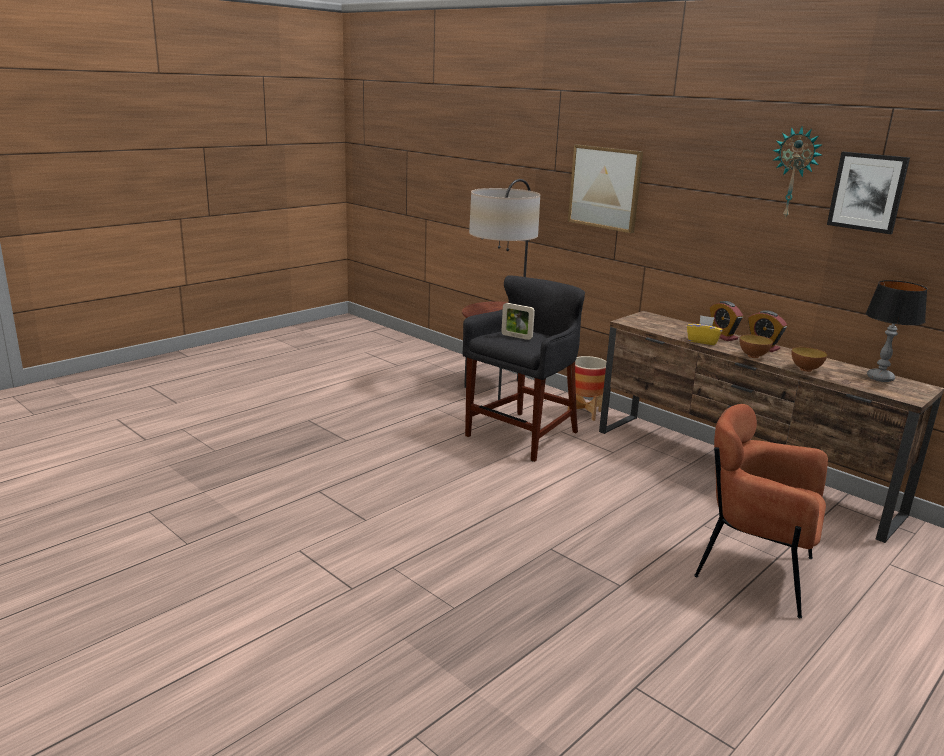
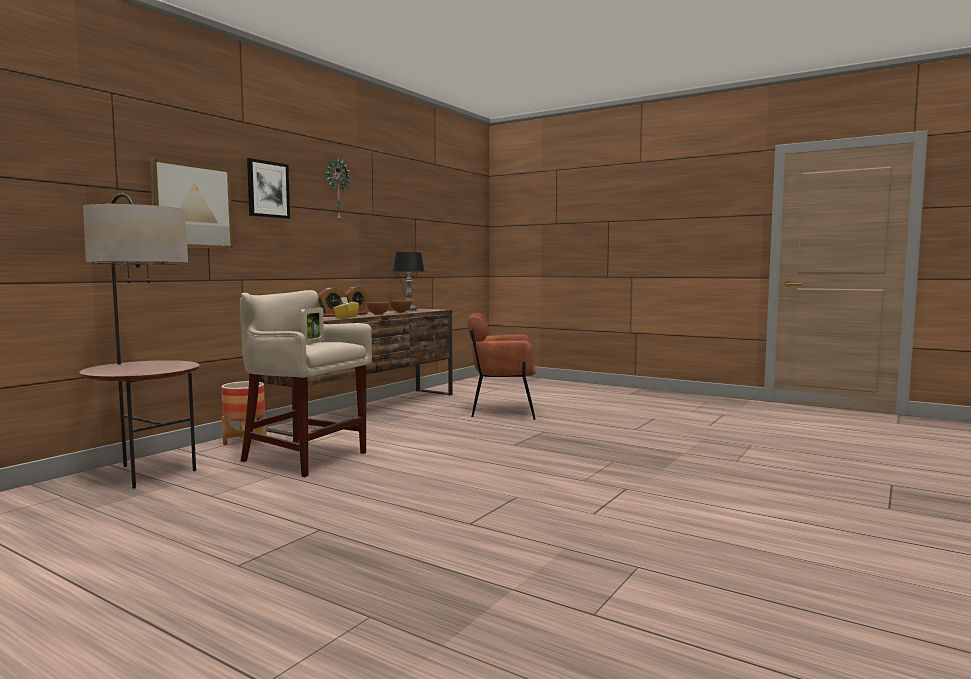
camera: 100 degrees left, 15 degrees down
(522, 435) = (303, 458): black stool -> beige stool
(753, 571) = (503, 412): brown armchair -> brown armchair turned 75 degrees clockwise
(867, 192) = (371, 201): picture -> picture (268, 189)

